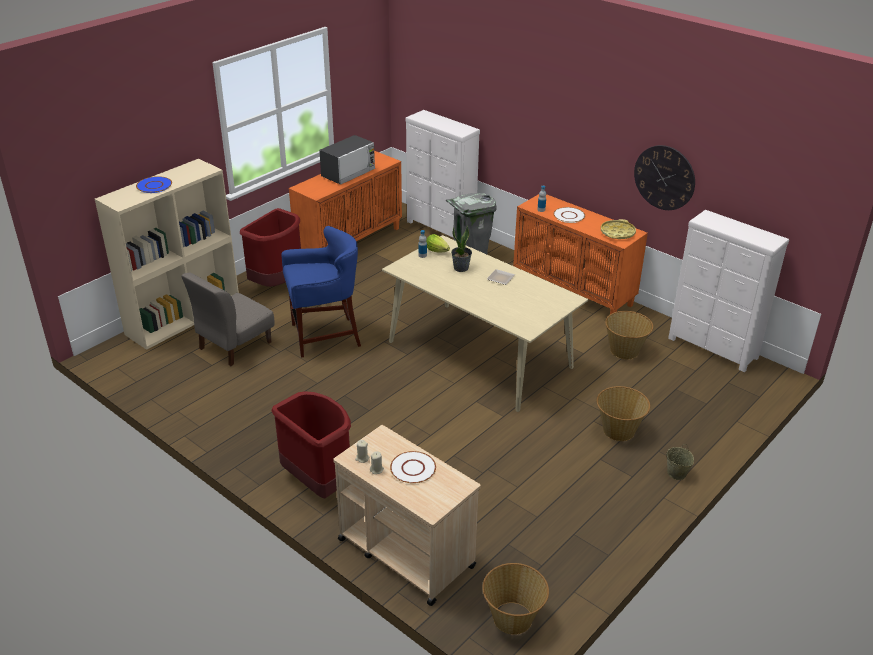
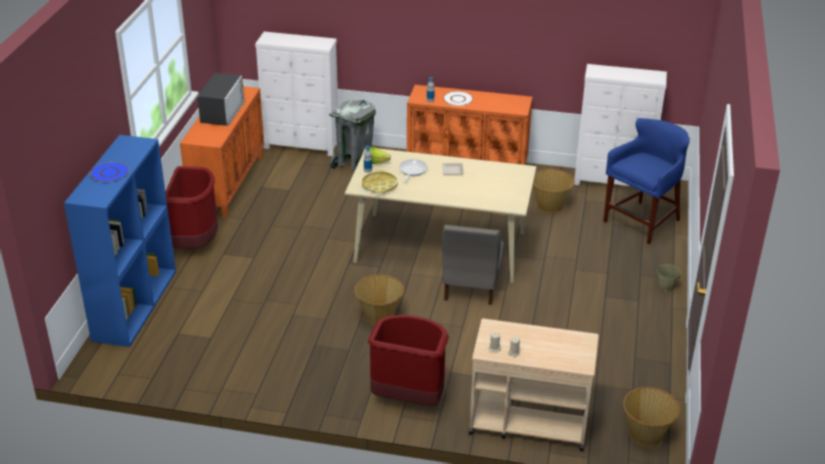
camera: 30 degrees left, 0 degrees up
(183, 317) = (134, 304): beige bookcase -> blue bookcase
(234, 345) = (214, 313): grey chair -> grey chair (470, 286)
(324, 336) = (291, 277): blue stool -> blue stool (642, 222)
(413, 468) = (539, 341): white plate -> none
(461, 268) = (411, 171): potted plant -> frying pan
(617, 233) = (510, 103): yellow tray -> yellow tray (379, 185)
(618, 431) = (600, 270): basket -> basket (379, 316)
(664, 177) = (542, 44): wall clock -> none

